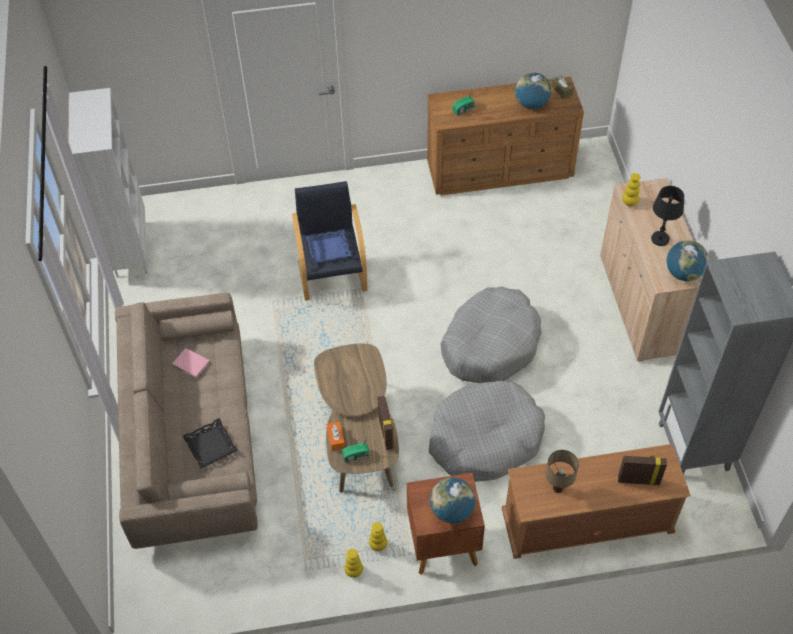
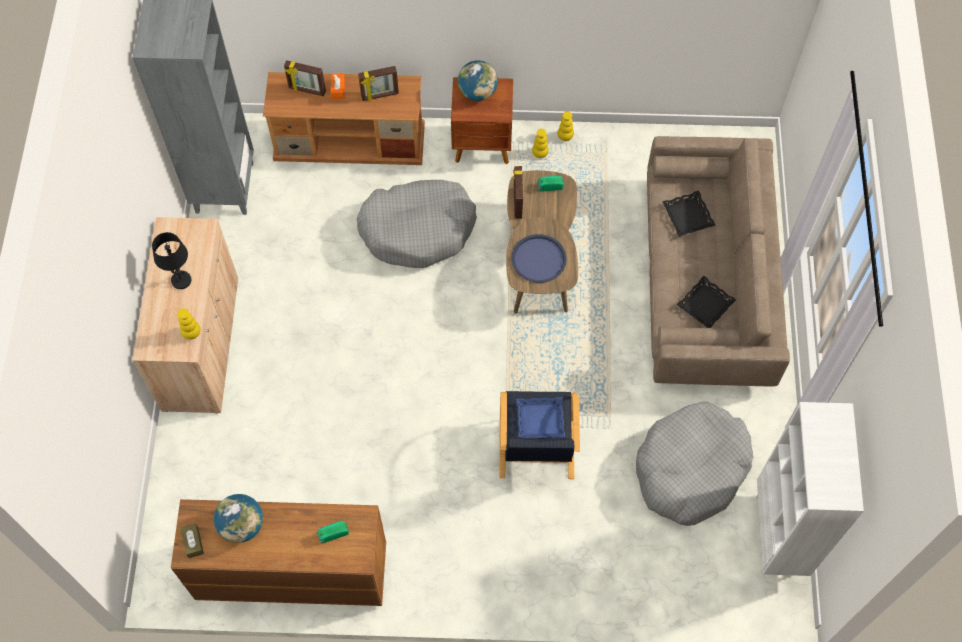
camera: 170 degrees left, 10 degrees up
(191, 365) = (705, 304): pink book -> black tray
(336, 438) = (566, 206): orange tissue box -> orange tissue box (338, 89)
(353, 374) = (538, 259): none -> blue tray
(490, 344) = (381, 328): grey dog bed -> grey dog bed (691, 469)
(557, 489) = (380, 95): table lamp -> picture frame
(683, 273) = (177, 235): globe -> none

